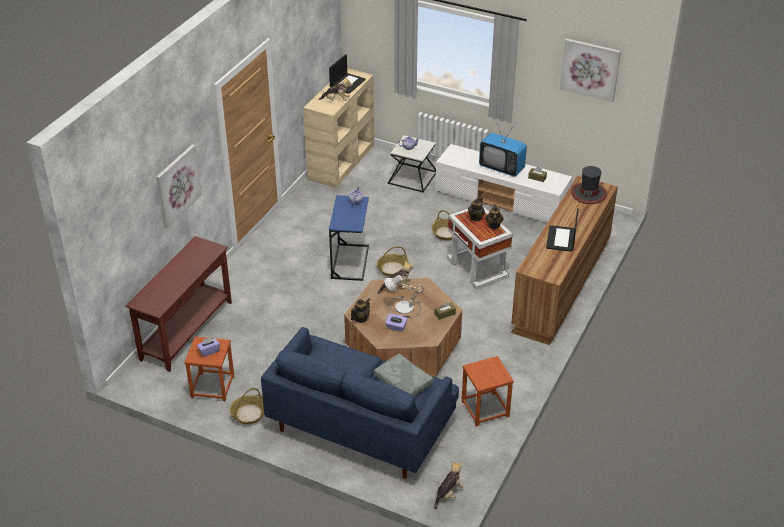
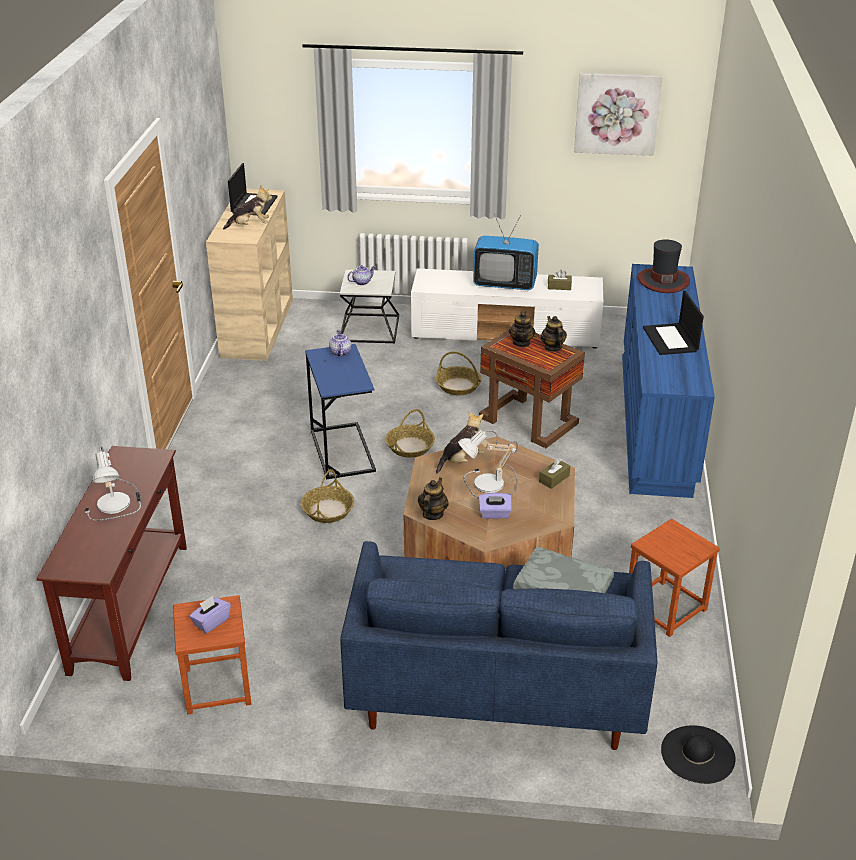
camera: 20 degrees left, 5 degrees down
(177, 185) = (78, 355): picture -> none
(182, 273) = (117, 504): none -> table lamp
(248, 413) = (302, 714): basket -> basket (328, 510)
(448, 494) = (697, 754): plush toy -> black hat
(477, 268) = (529, 421): white side table -> brown side table
(562, 287) = (657, 420): brown dresser -> blue dresser

